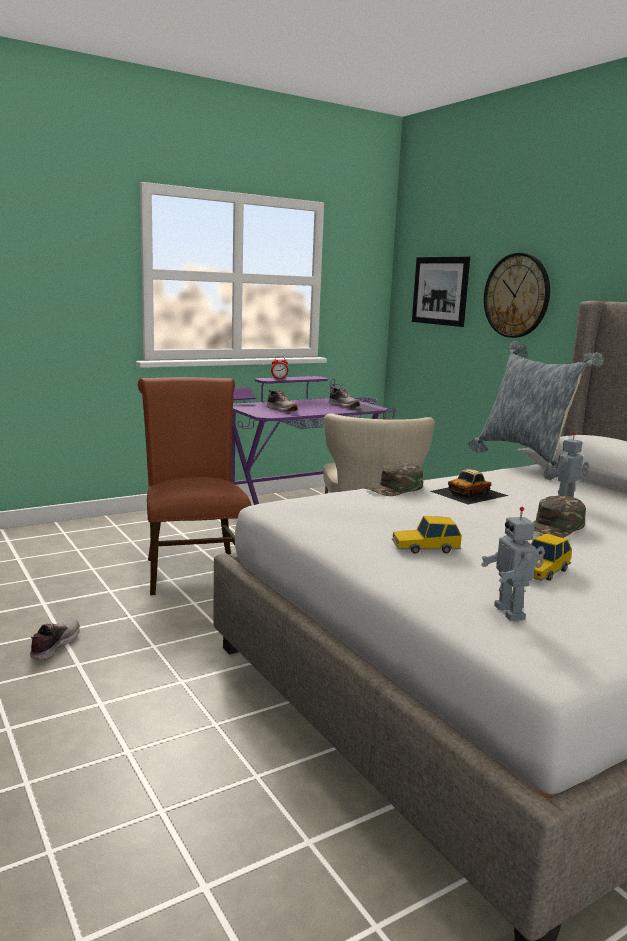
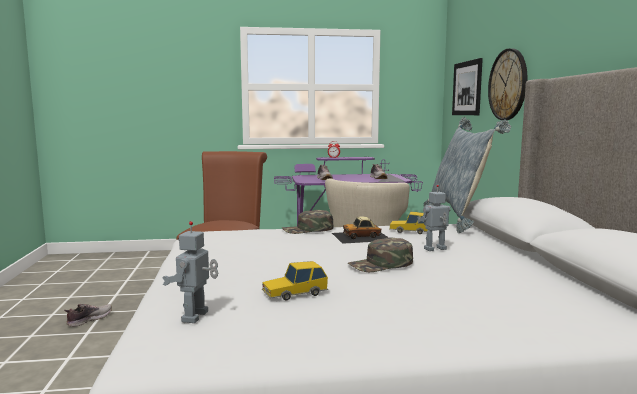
camera: 25 degrees right, 5 degrees down
(425, 547) = (238, 267): toy car -> toy car (410, 231)

